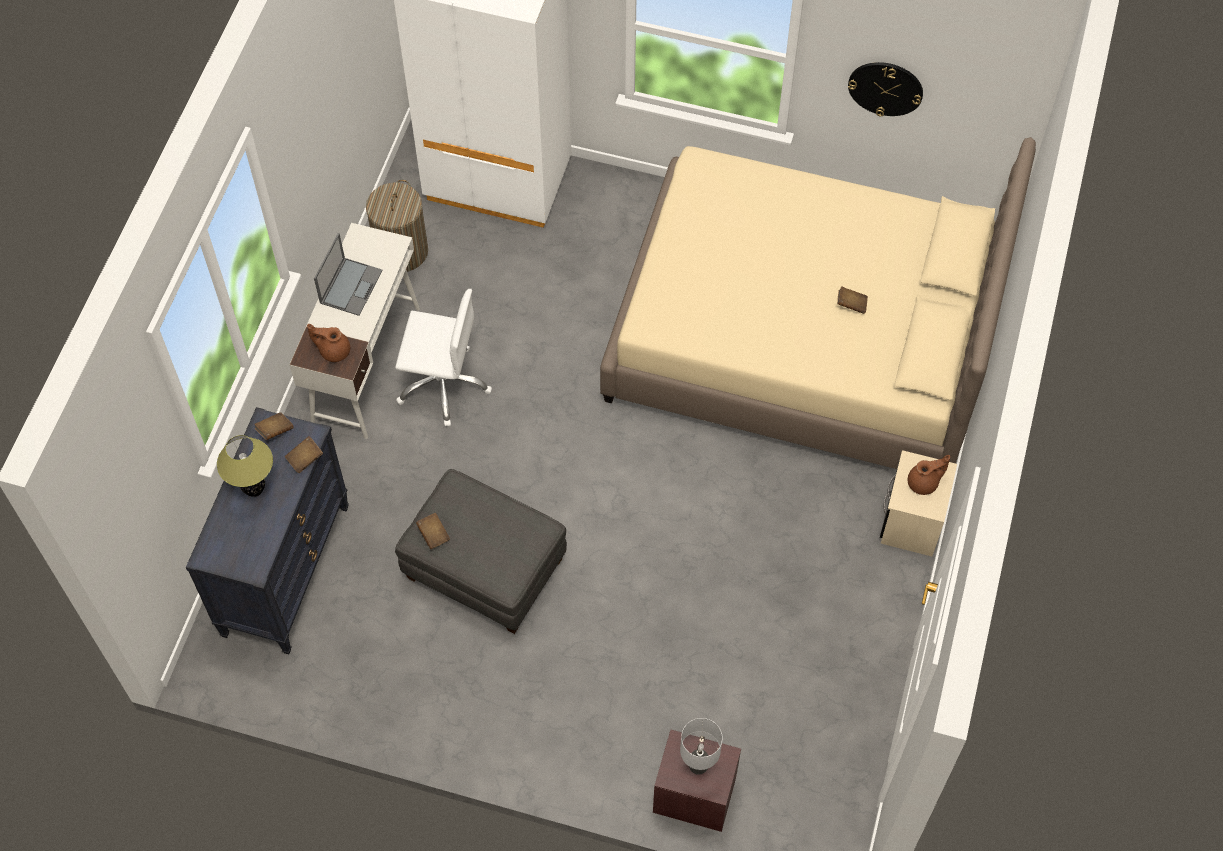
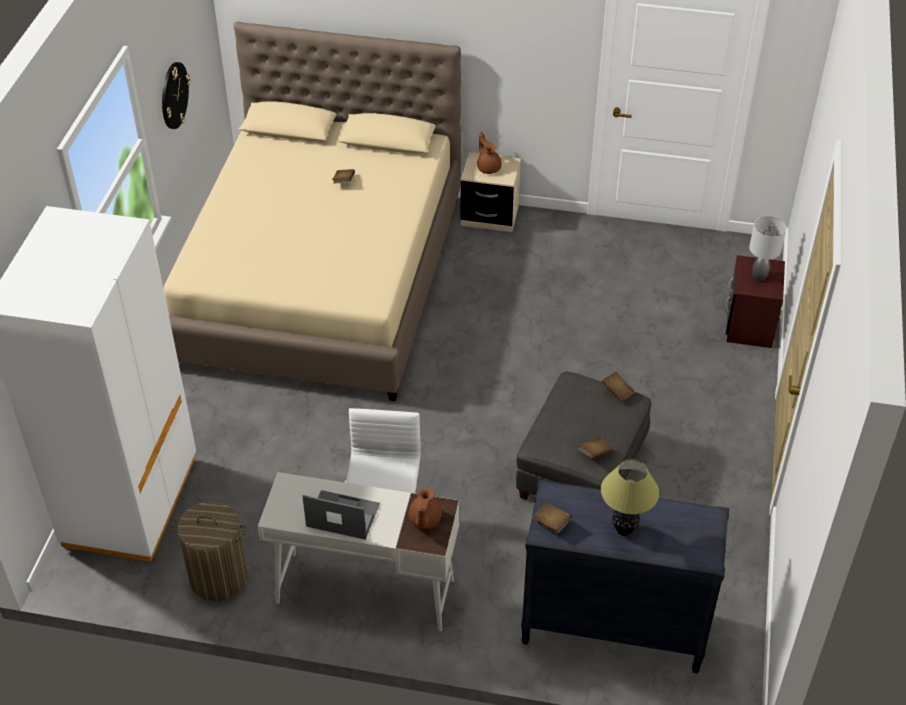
camera: 95 degrees left, 15 degrees down
(305, 459) = (580, 494): brown book -> brown book (617, 392)

